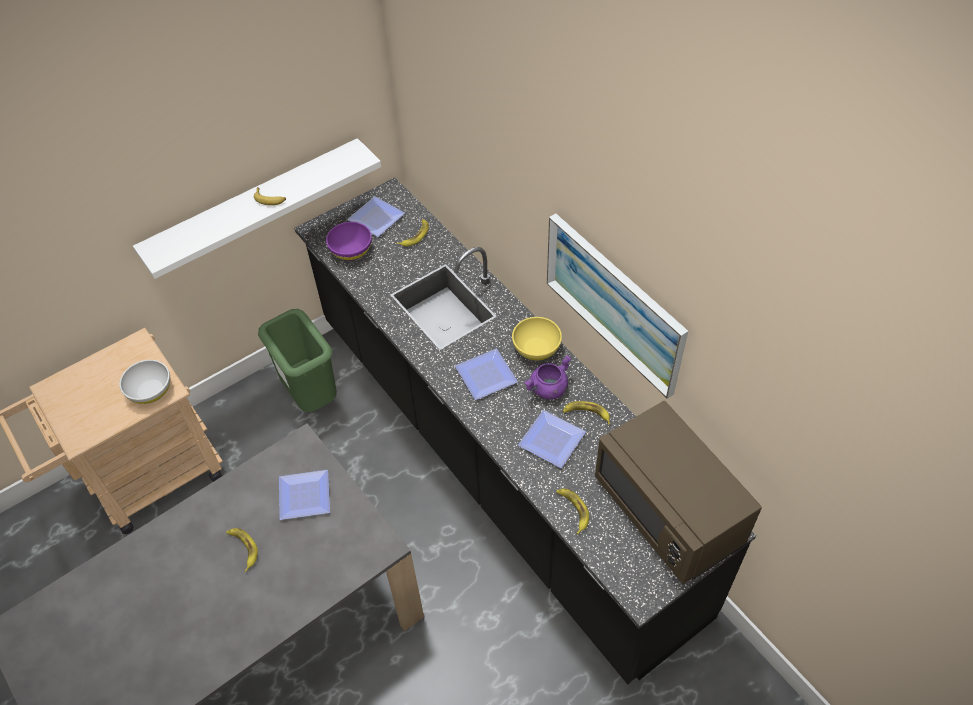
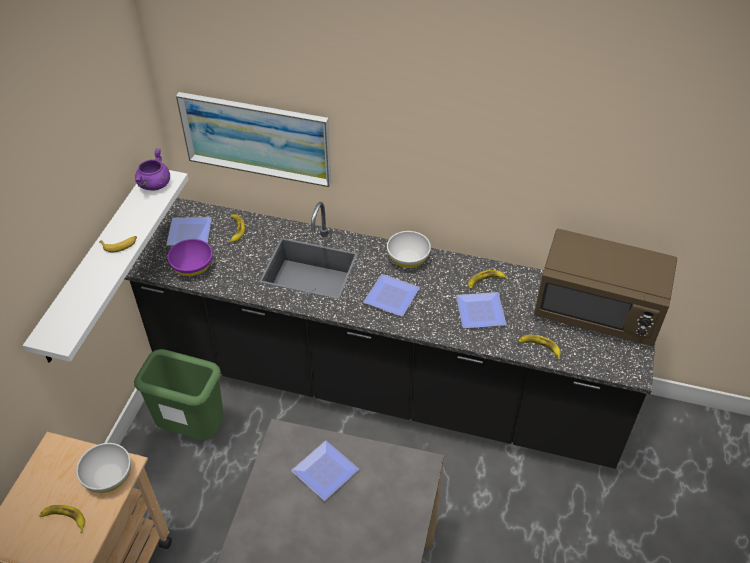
camera: 40 degrees left, 5 degrees down
(243, 548) = (314, 543): banana -> banana (64, 519)
(536, 348) = (408, 258): yellow bowl -> white bowl
(548, 389) = (444, 280): purple cooking pot -> purple cooking pot (154, 185)
(614, 303) = (482, 176): picture -> picture (256, 138)

